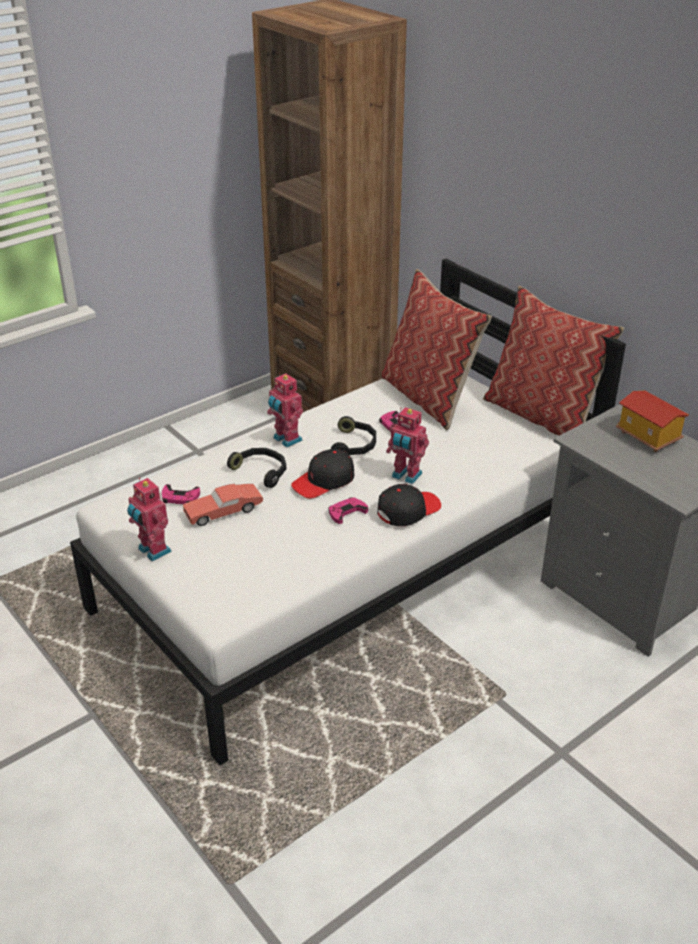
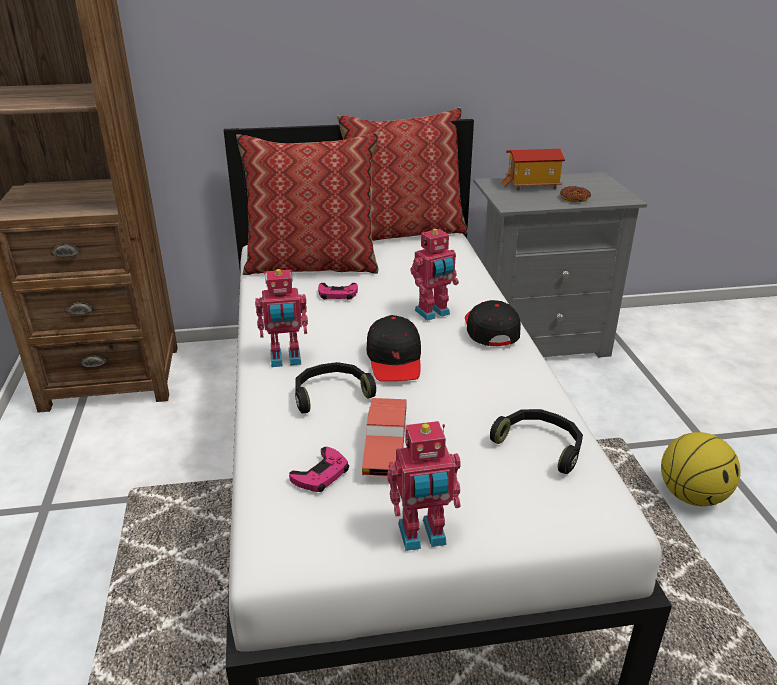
camera: 60 degrees left, 5 degrees down
(347, 512) = (464, 363): pink game controller -> none
(355, 445) = (349, 323): black headphones -> black headphones (540, 445)
(463, 759) = (692, 496): none -> basketball
(642, 468) = (574, 198): none -> donut

